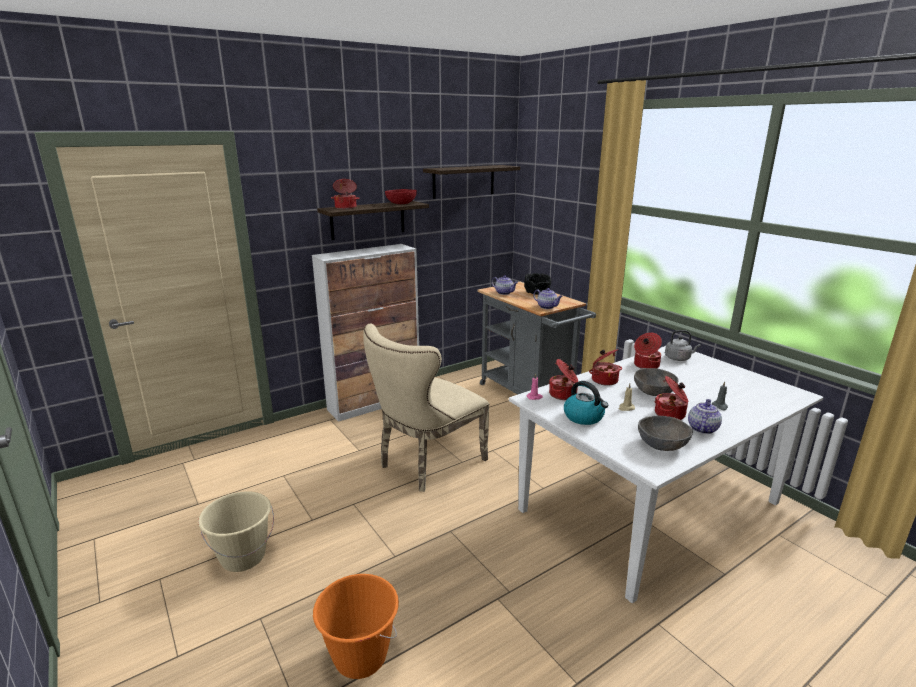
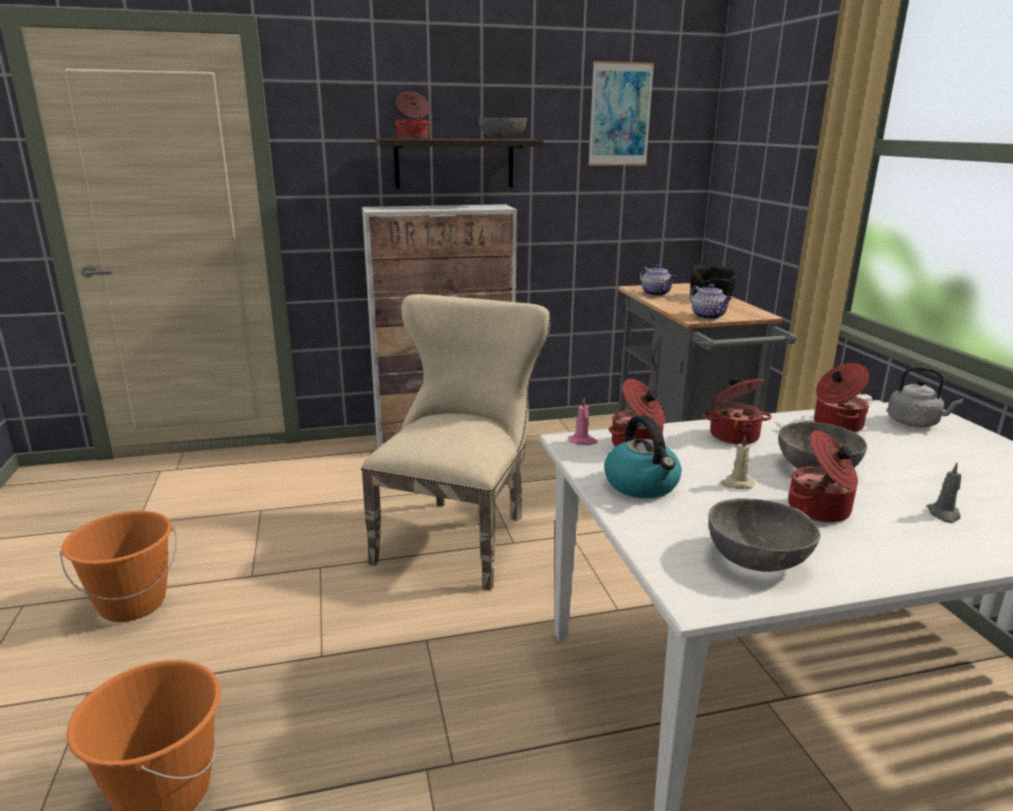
camera: 20 degrees right, 0 degrees up
(243, 557) = (133, 603): beige bucket -> orange bucket
(401, 203) = (502, 139): red bowl -> grey bowl
(427, 464) = (459, 535): beige chair -> beige chair turned 135 degrees clockwise
(463, 181) = (620, 115): shelf -> picture
(702, 428) = (871, 546): teapot -> none

